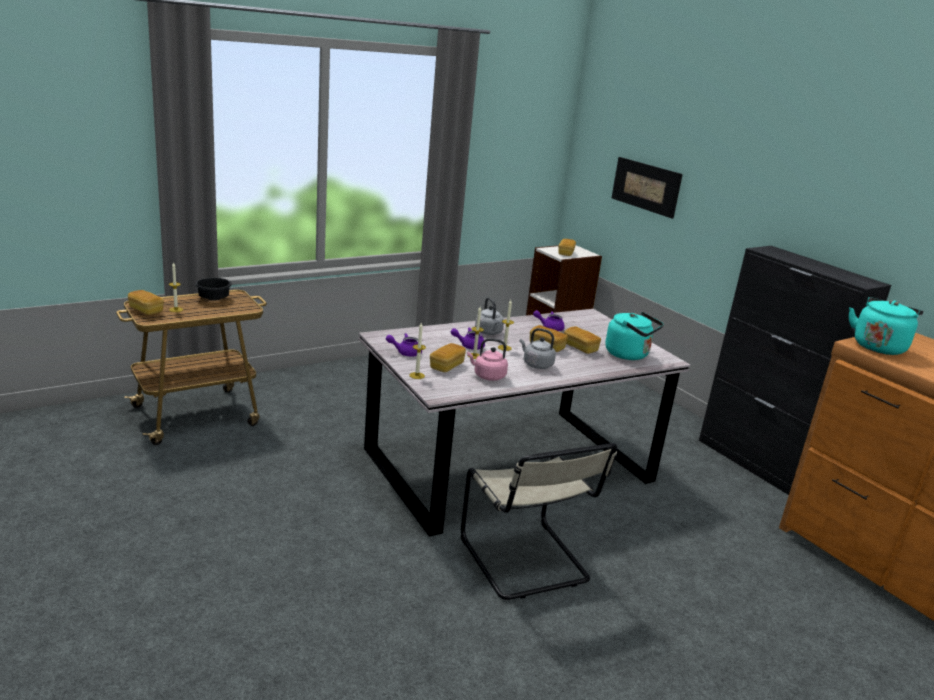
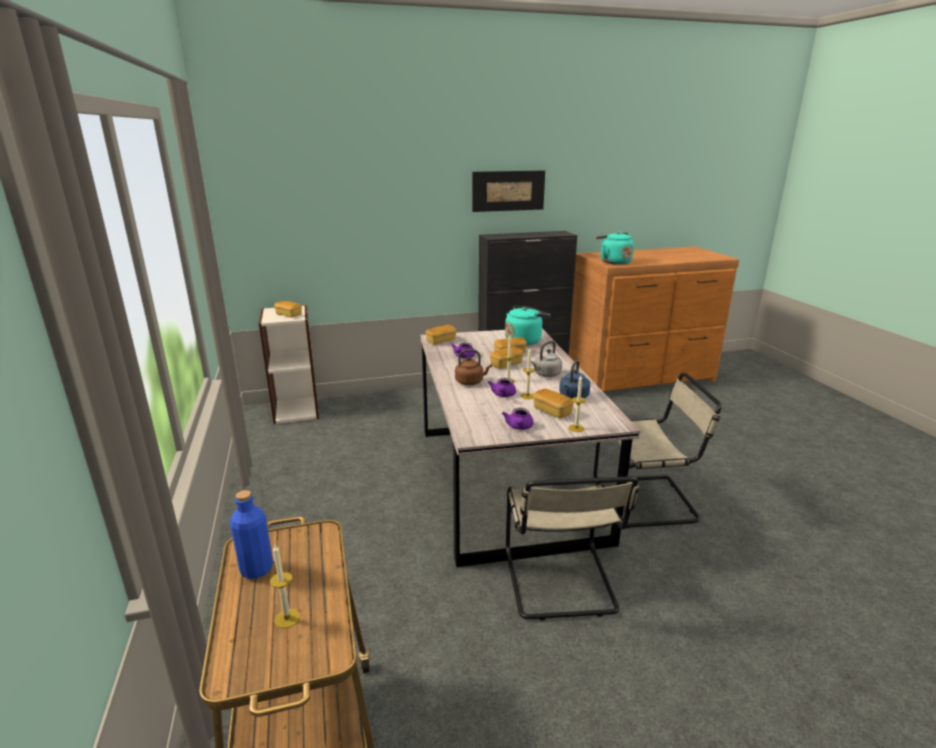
camera: 70 degrees left, 0 degrees up
(146, 310) = (278, 659): bread -> bread (441, 341)
(215, 299) = (256, 569): black bowl -> blue bottle
(360, 501) = (560, 583): none -> beige chair
(487, 376) = (573, 397): pink kettle -> blue kettle
(489, 333) = (471, 382): grey kettle -> brown kettle
(645, 186) = (337, 226): picture -> picture (508, 191)

